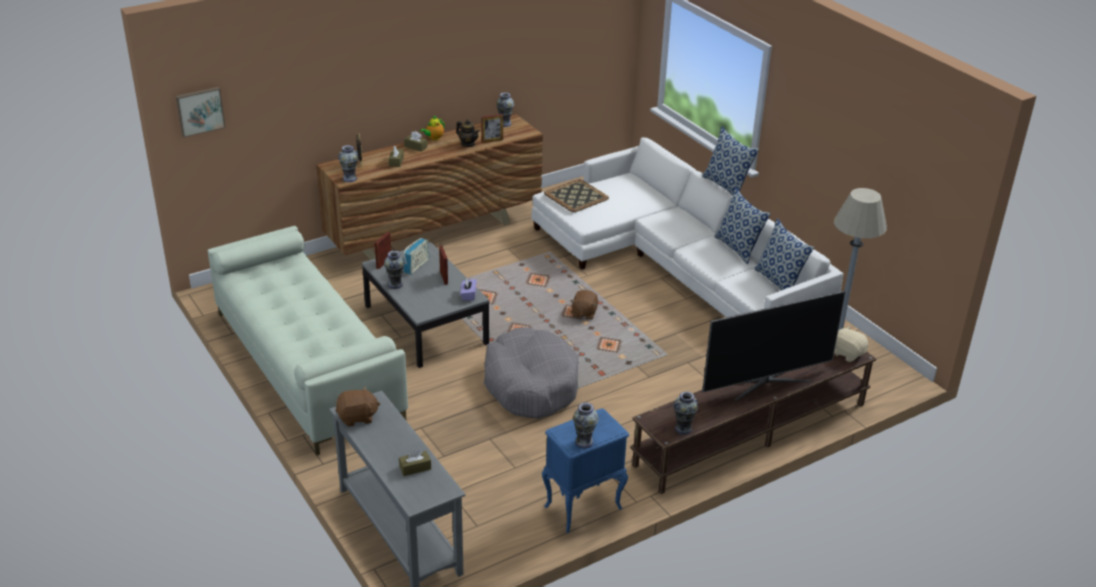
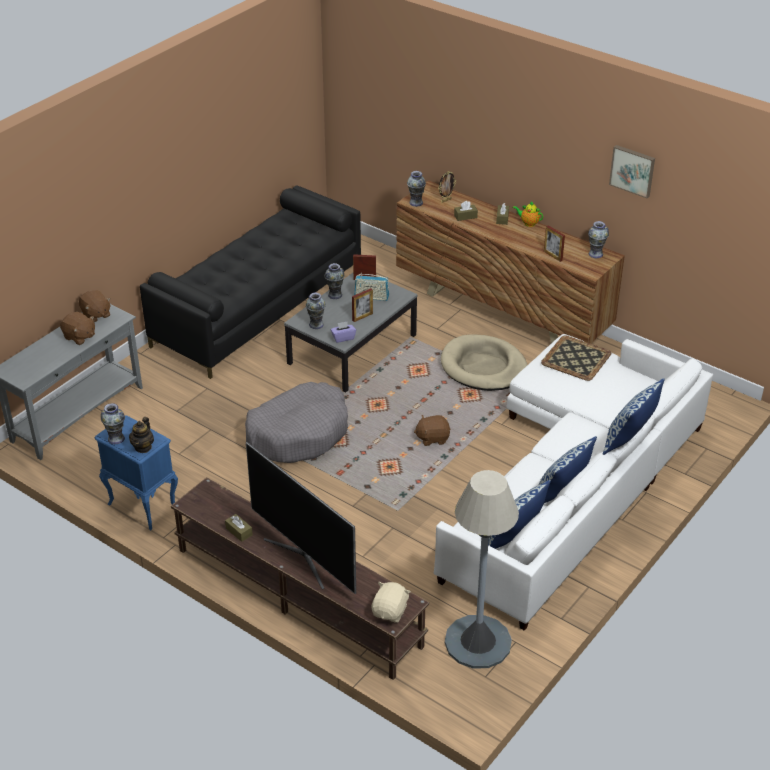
camera: 70 degrees right, 5 degrees up
(200, 111) = (347, 77): picture -> picture (633, 170)
(307, 365) = (258, 306): white sofa -> black sofa
(391, 436) = (79, 337): none -> brown plush toy
(415, 468) = (45, 358): brown tissue box -> brown tissue box (239, 531)
(468, 144) = (533, 244): teapot -> teapot (143, 447)
(505, 263) = (483, 367): none -> beige dog bed
(683, 429) = (202, 512): vase -> vase (316, 325)

